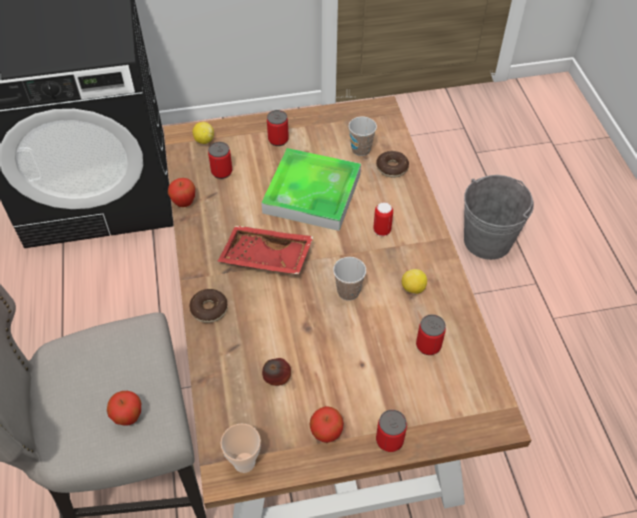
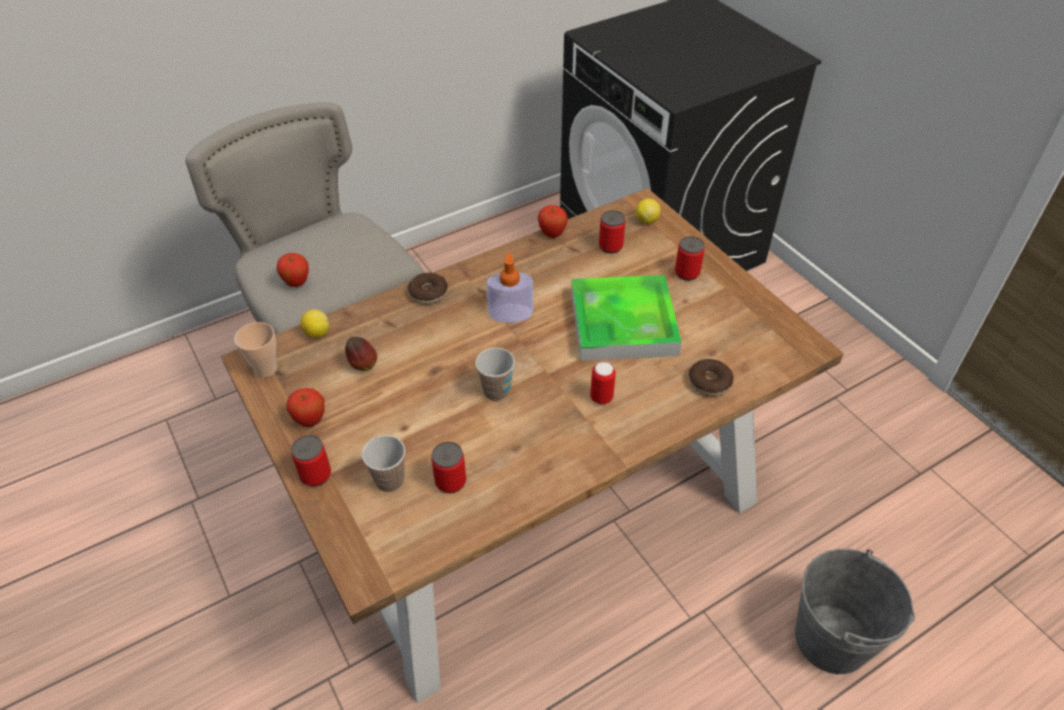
camera: 70 degrees right, 5 degrees down
(265, 258) = (510, 313): red tray -> soap dispenser
(361, 149) = (721, 346): cup -> cup (389, 480)
(413, 288) = (527, 448): lemon -> lemon (317, 333)

